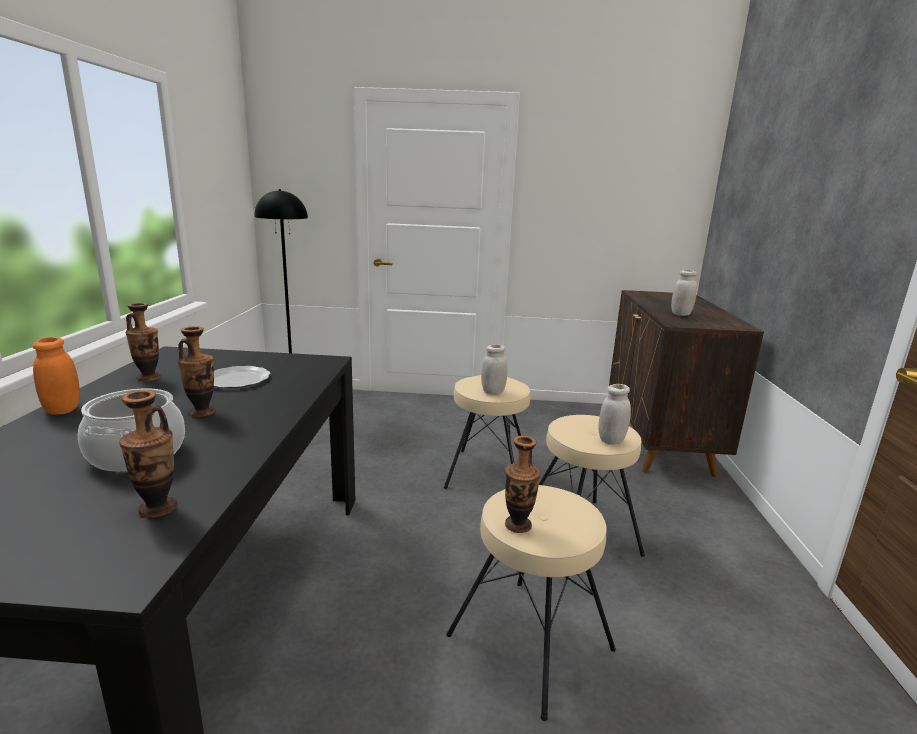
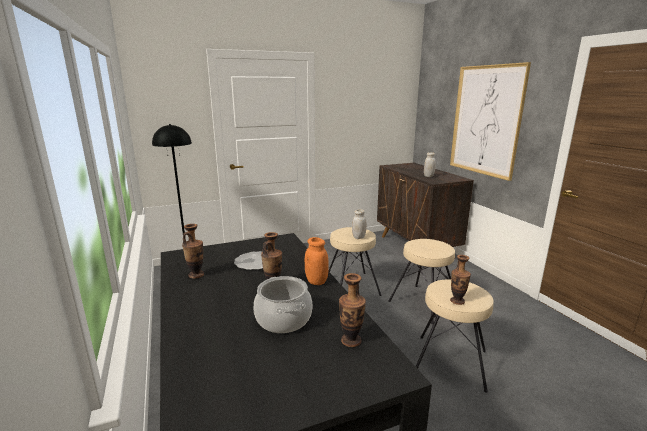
camera: 25 degrees left, 0 degrees up
(63, 409) = (181, 309): orange jar -> orange jar (316, 281)
(611, 440) = (443, 249): white jar -> none
(801, 214) = (486, 120): none -> picture

